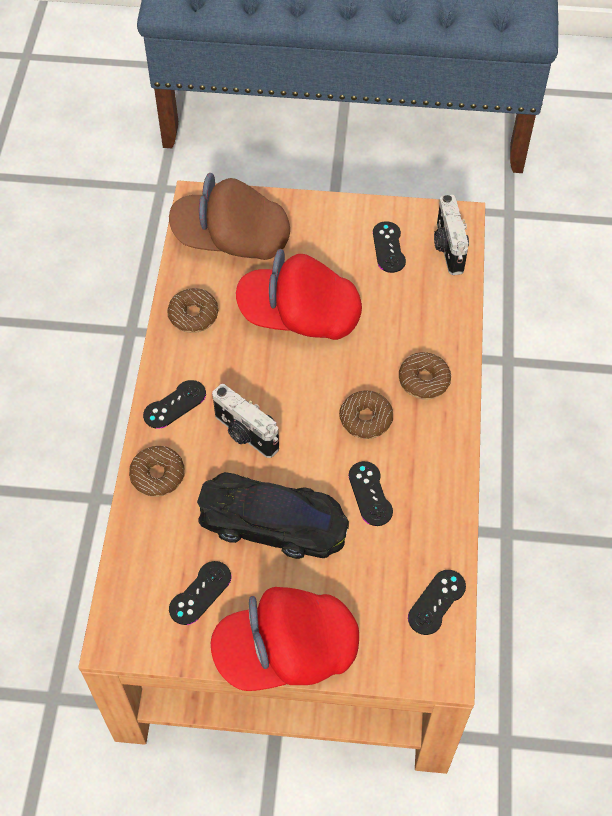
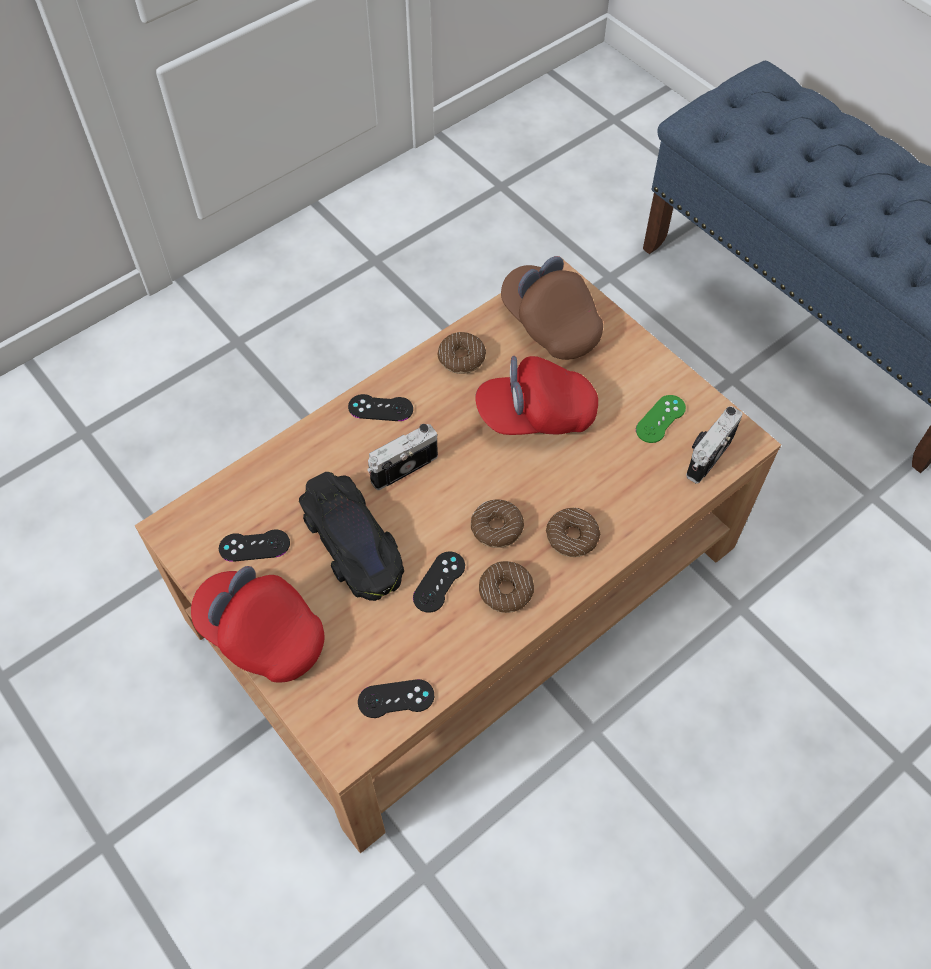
camera: 45 degrees right, 0 degrees up
(157, 475) = (316, 446): donut -> donut (506, 591)
(245, 434) = (402, 466): camera -> camera turned 60 degrees clockwise
(299, 314) = (536, 415): red cap -> red cap turned 60 degrees counterclockwise
(389, 247) = (660, 419): black game controller -> green game controller

